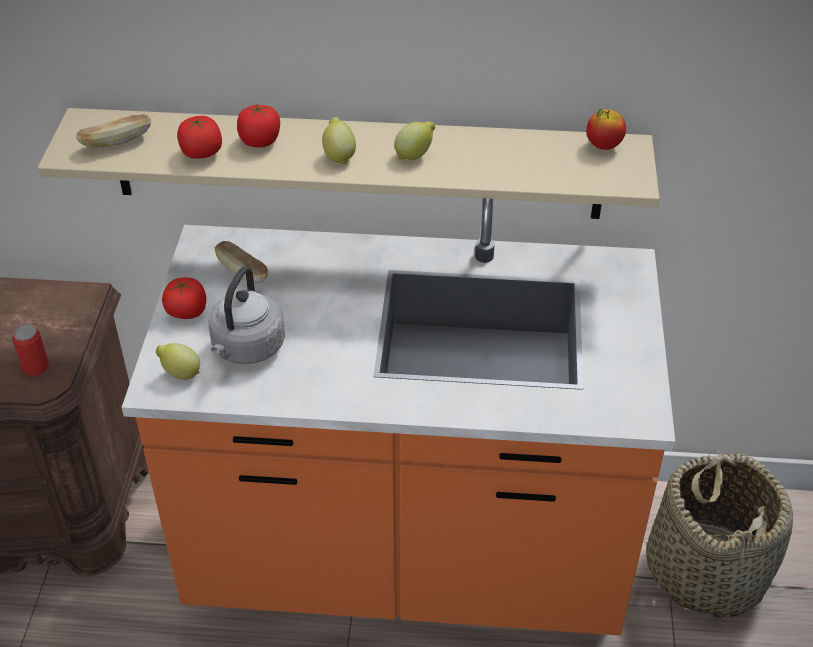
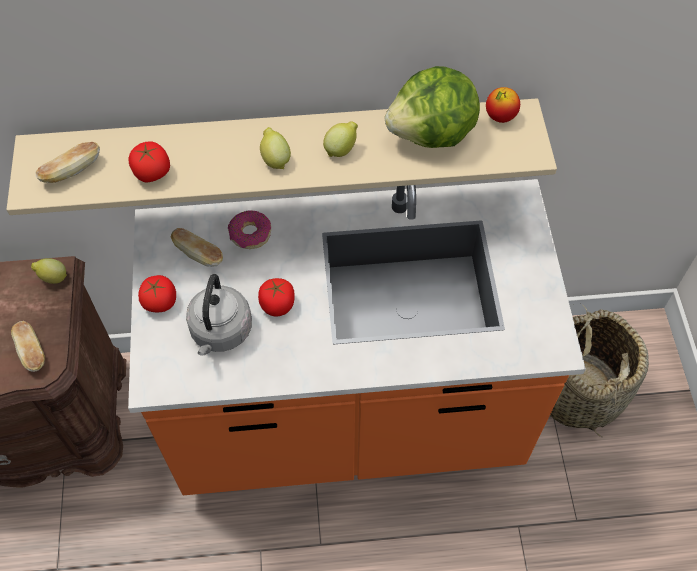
camera: 10 degrees left, 15 degrees up
(36, 367) = (31, 351): can -> bread
(180, 374) = (170, 367): lemon -> lemon (53, 278)
(260, 141) = (201, 151): tomato -> tomato (277, 305)
(306, 261) = (250, 234): none -> donut
(521, 153) = (432, 134): none -> lettuce

